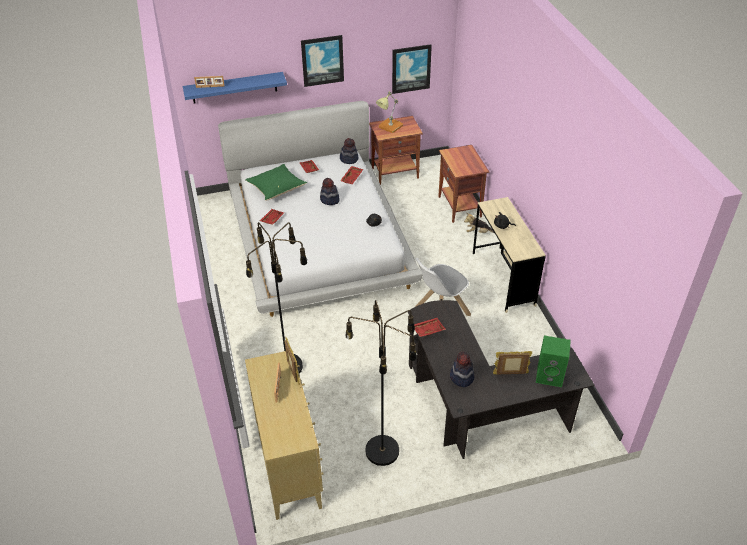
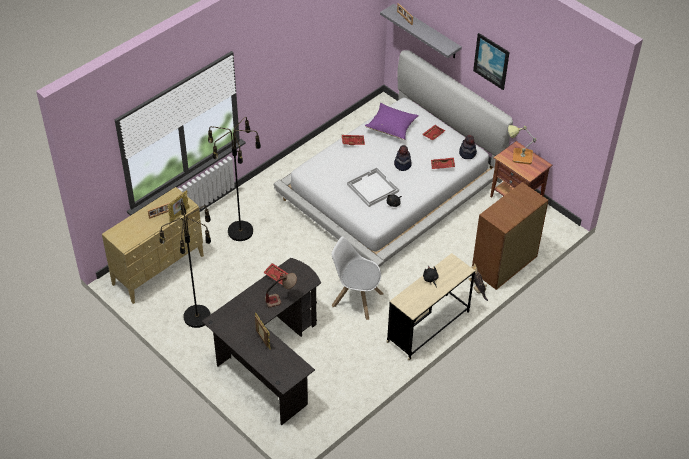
camera: 60 degrees right, 5 degrees up
(234, 87) = (426, 32): blue shelf -> grey shelf
(276, 189) = (392, 127): green pillow -> purple pillow
(343, 229) = (372, 188): none -> white tray
(411, 68) = (559, 123): picture -> none
(460, 207) = (504, 264): nightstand -> brown cabinet
(461, 338) = (281, 298): none -> table lamp
(461, 377) = (242, 312): hat -> none
(550, 375) = (275, 364): green speaker -> none

